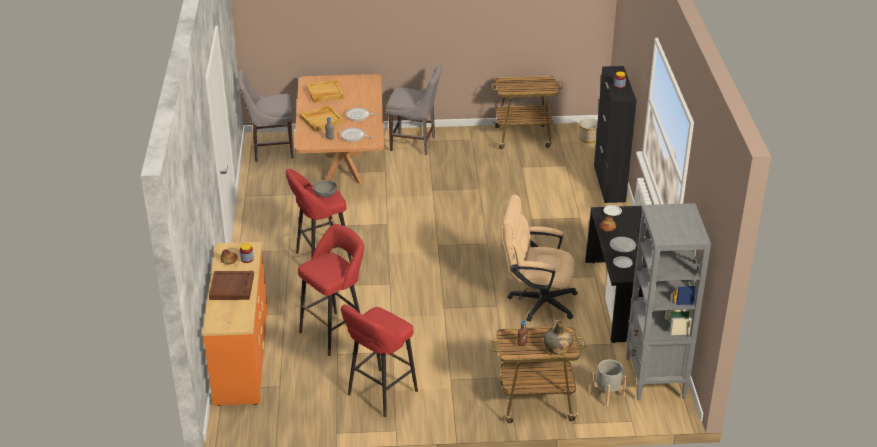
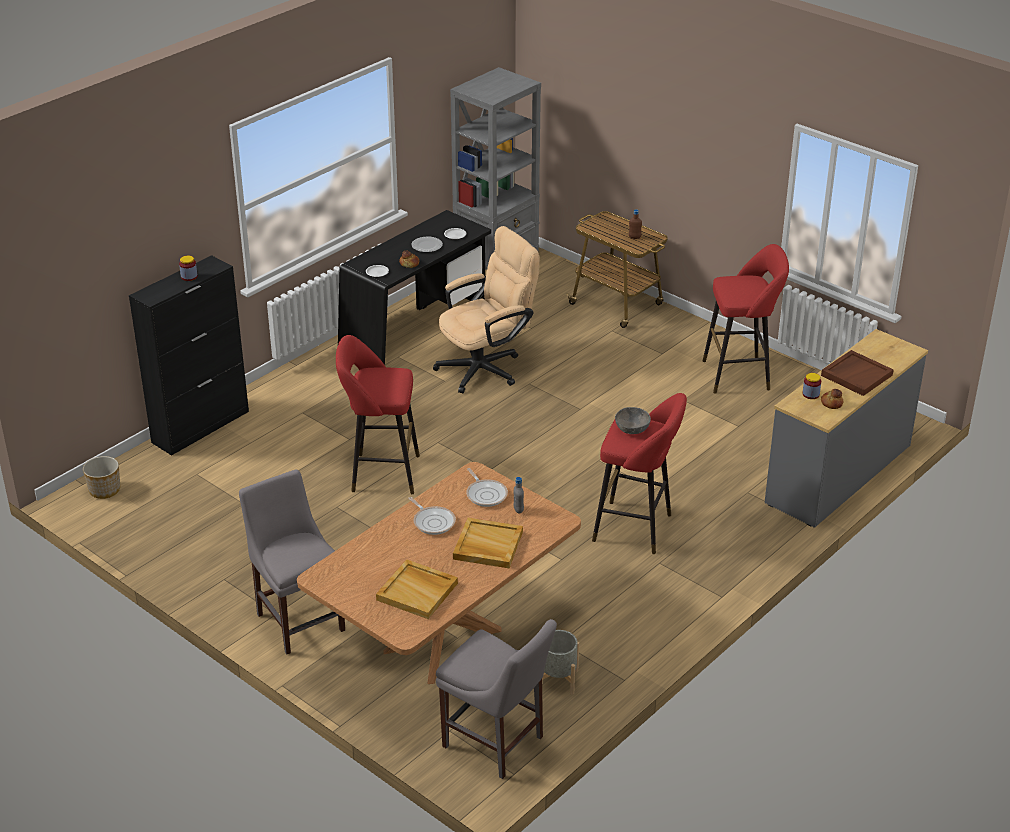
camera: 135 degrees left, 0 degrees up
(241, 357) = (839, 474): orange dresser -> grey dresser
(335, 332) = (716, 446): red stool -> red stool (380, 473)
(524, 137) = (162, 541): cart -> none
(536, 301) = (487, 367): beige office chair -> beige office chair turned 90 degrees counterclockwise
(557, 348) = (612, 222): green bottle -> none
(607, 394) = (551, 281): grey planter -> grey planter (558, 680)

